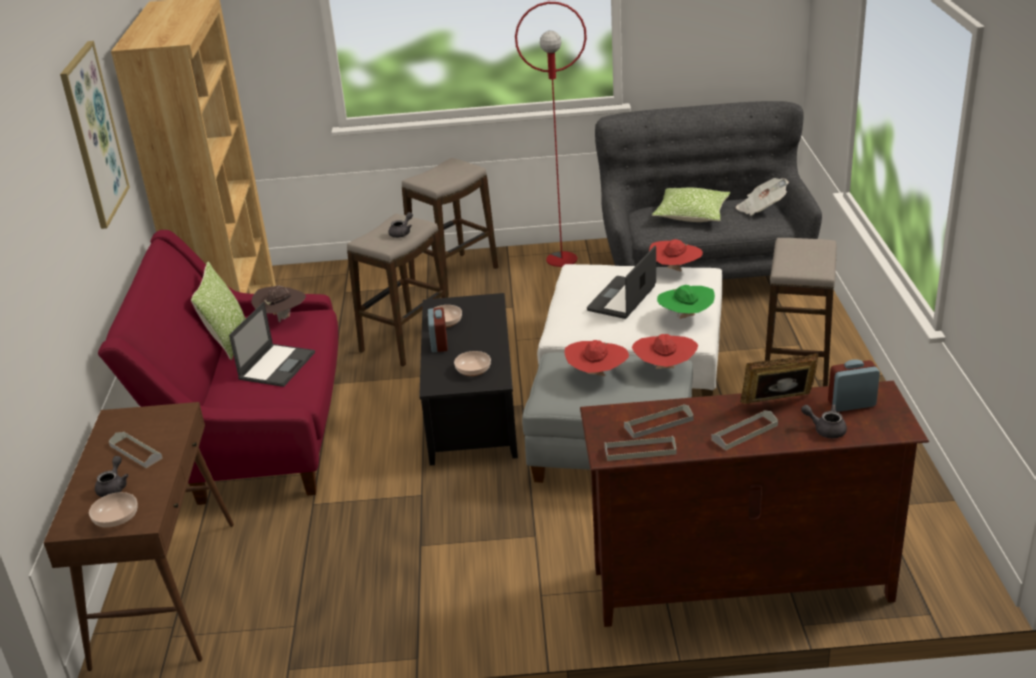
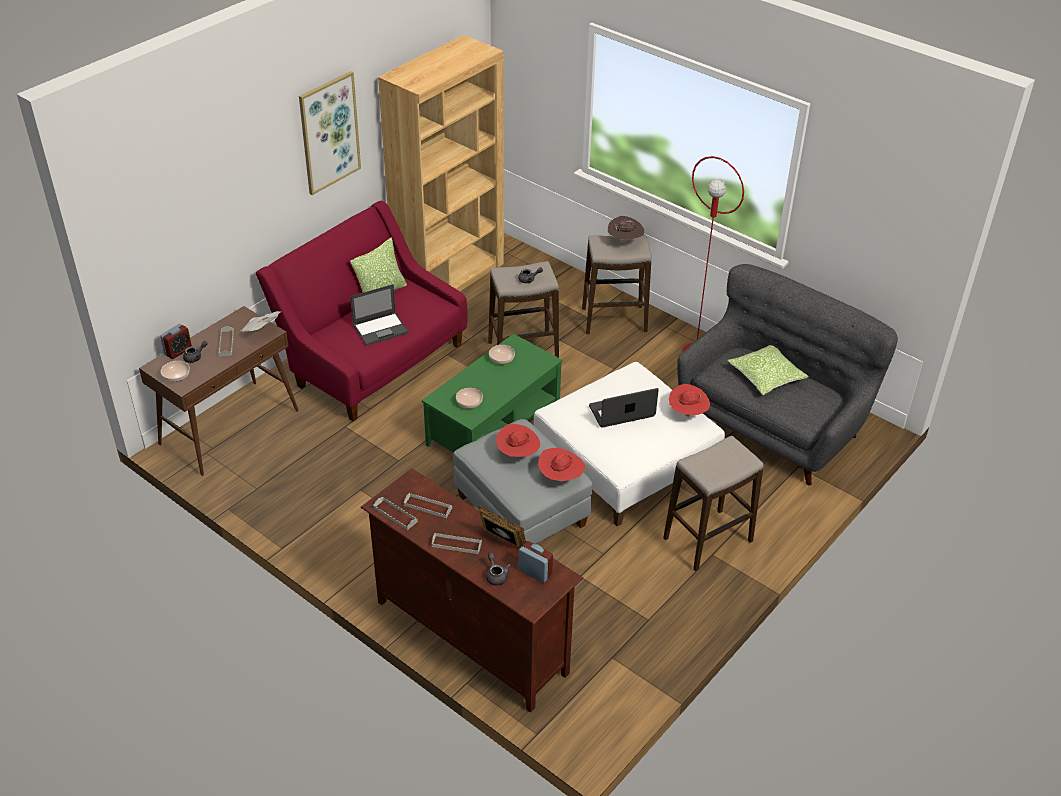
camera: 40 degrees right, 10 degrees up
(282, 318) = (424, 296): brown hat -> brown hat (625, 242)
(439, 344) = (477, 372): alarm clock -> alarm clock (178, 351)
(470, 409) = (493, 424): black coffee table -> green coffee table
(685, 318) = (636, 452): green hat -> none
(761, 208) = (818, 403): newspaper -> newspaper (261, 330)

